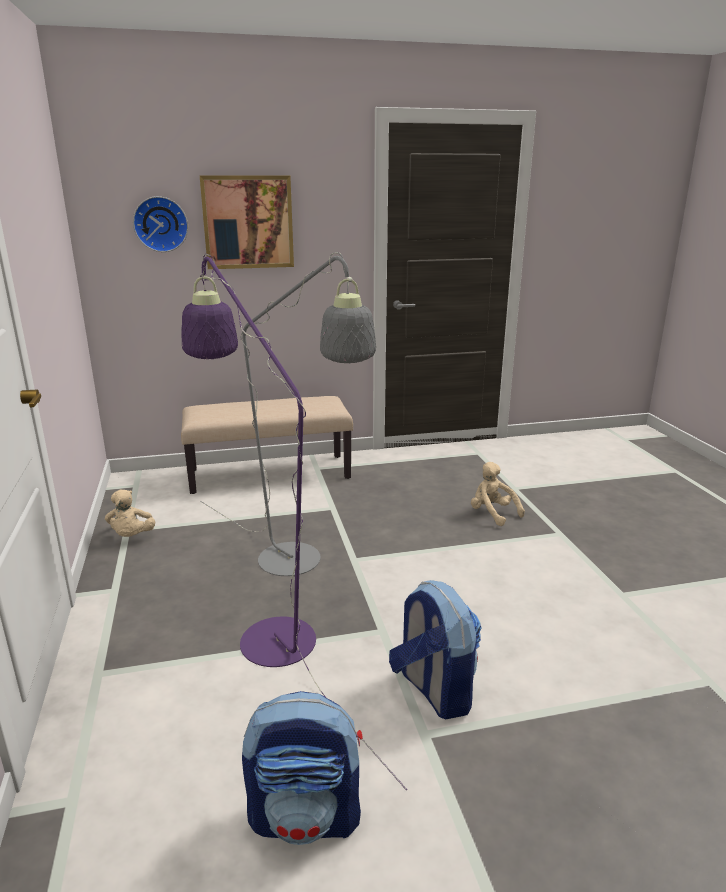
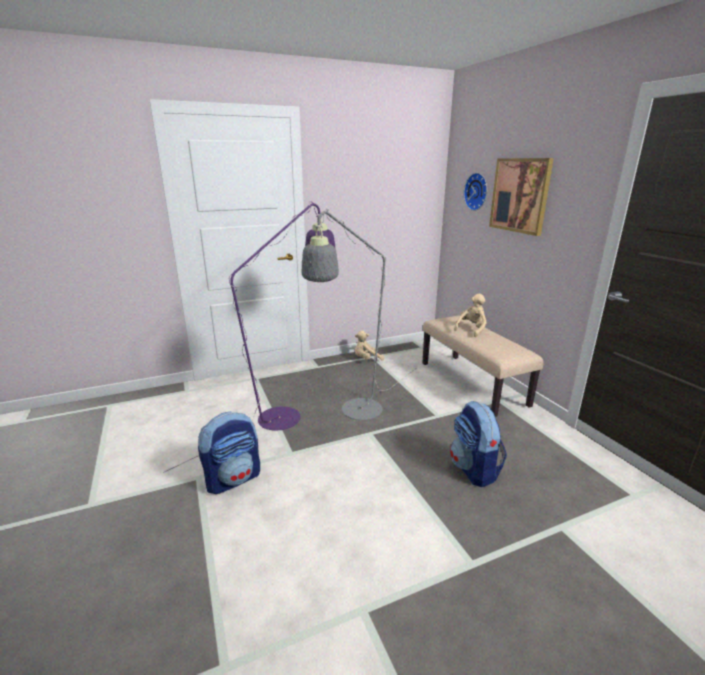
camera: 80 degrees right, 0 degrees up
(306, 816) = (159, 444): backpack -> backpack (474, 469)
(492, 514) = (485, 507): beige plush toy -> beige plush toy (471, 329)

